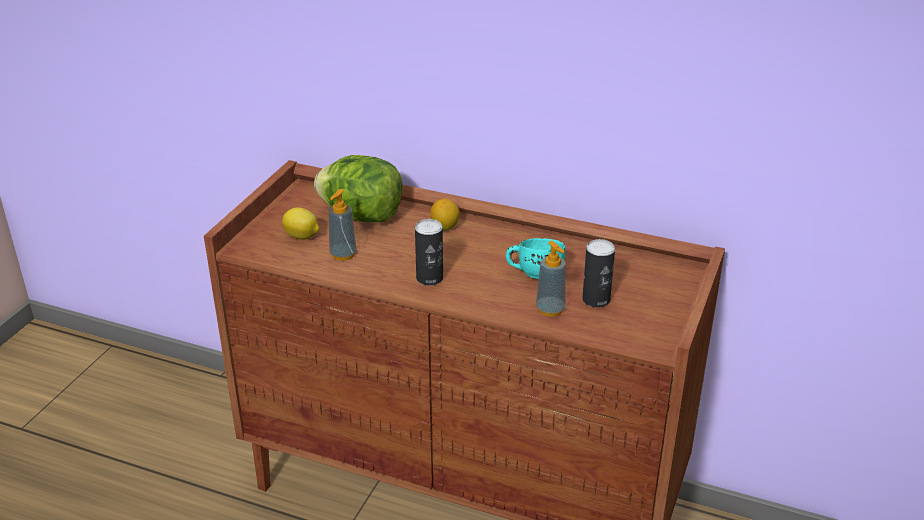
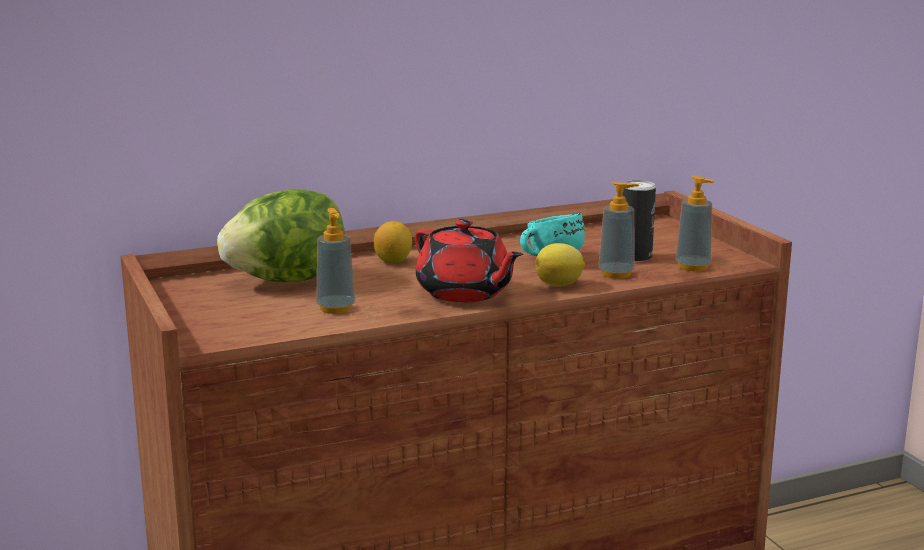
camera: 45 degrees left, 15 degrees down
(302, 237) = (257, 313): lemon -> lemon (560, 285)
(429, 278) = (465, 293): can -> red teapot
(614, 330) = (693, 266): none -> soap dispenser

